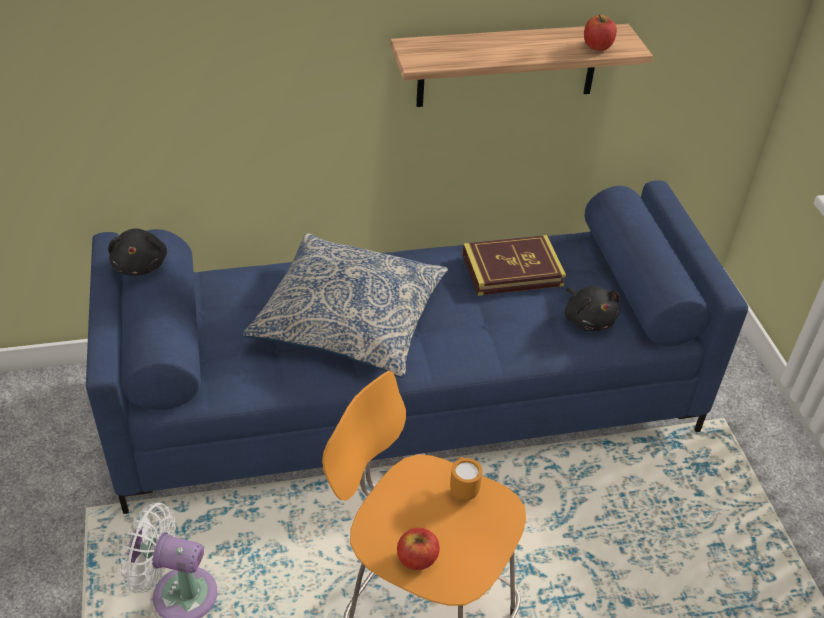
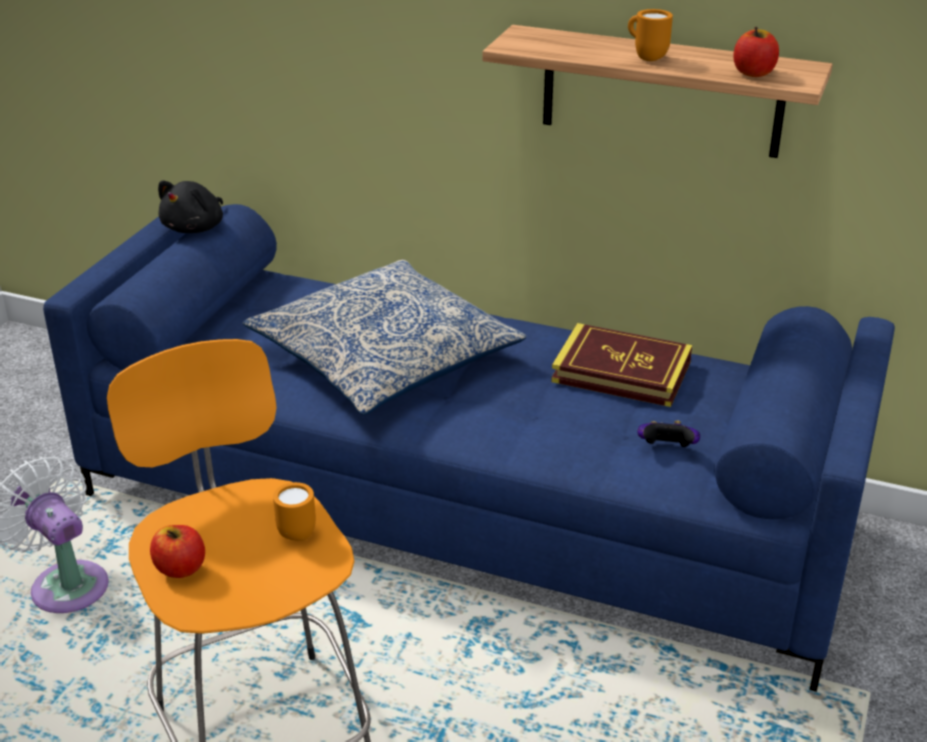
camera: 35 degrees right, 10 degrees down
(518, 49) = (646, 57): none -> orange mug
(588, 319) = (666, 450): black plush toy -> game controller

